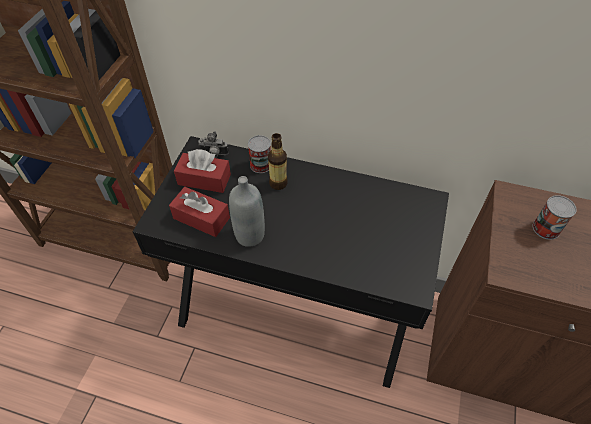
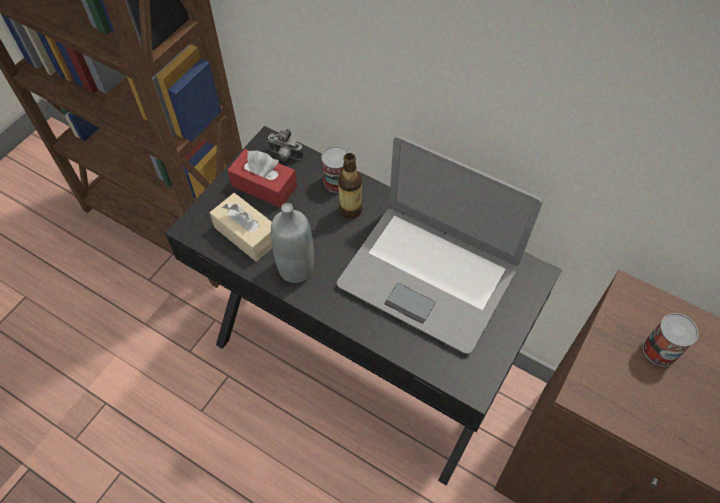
camera: 15 degrees right, 5 degrees up
(201, 218) = (247, 234): red tissue box -> beige tissue box
(354, 218) = (428, 276): none -> laptop

